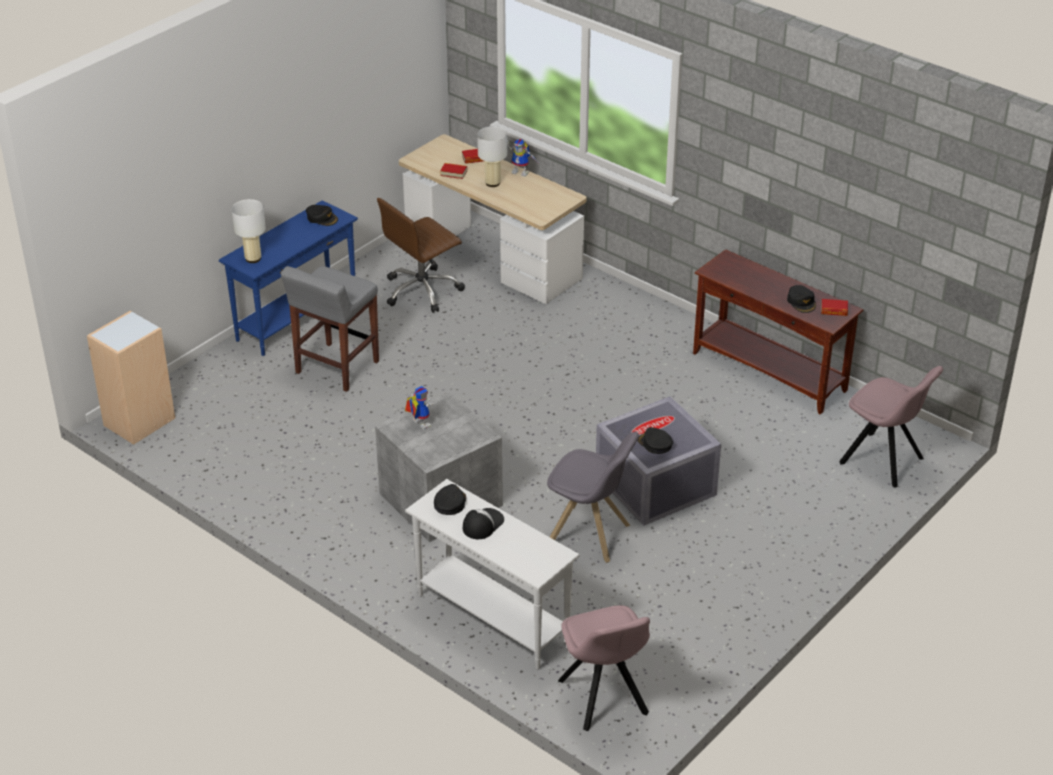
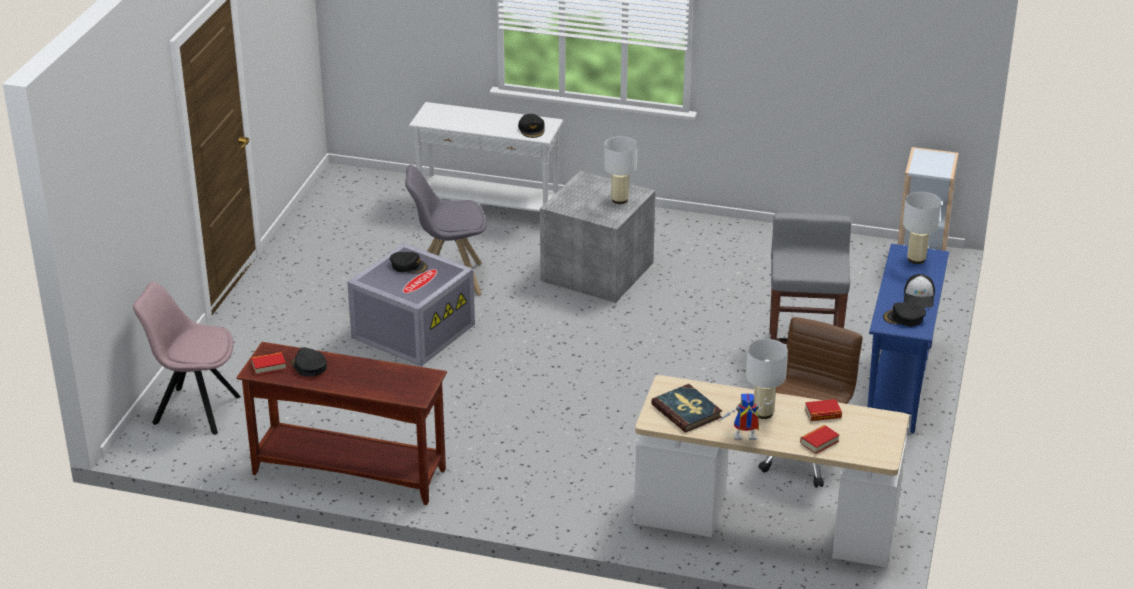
camera: 155 degrees right, 5 degrees down
(418, 423) = (620, 200): toy robot -> white table lamp
(482, 524) = (495, 123): cap -> cap (919, 297)
(542, 197) = (687, 411): none -> book
(603, 697) = (373, 189): pink chair -> none

